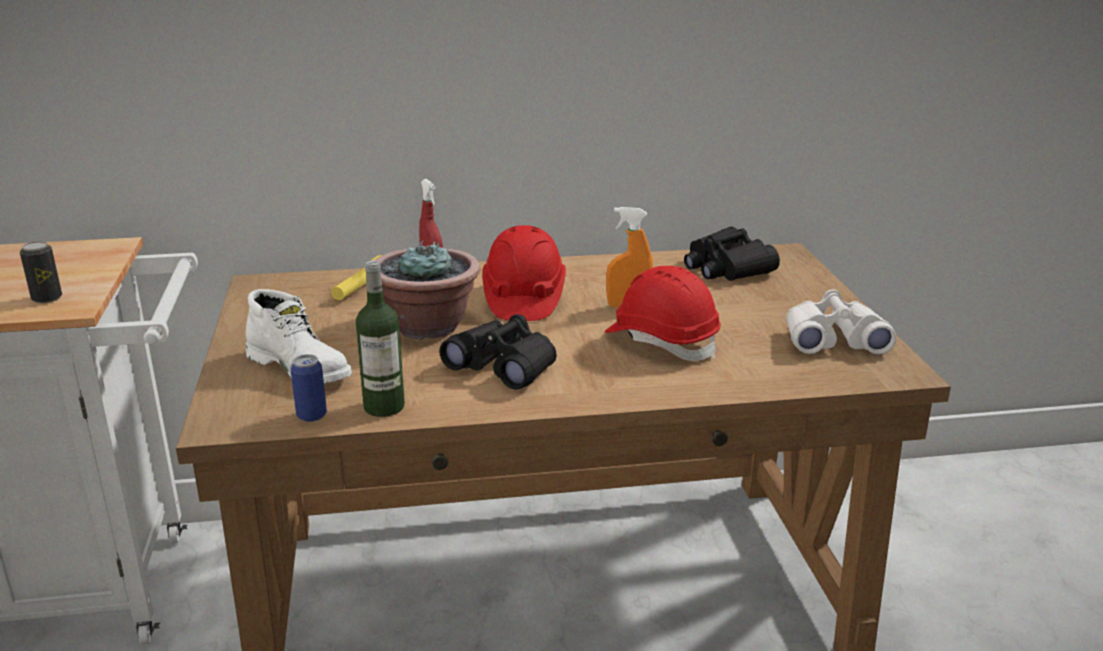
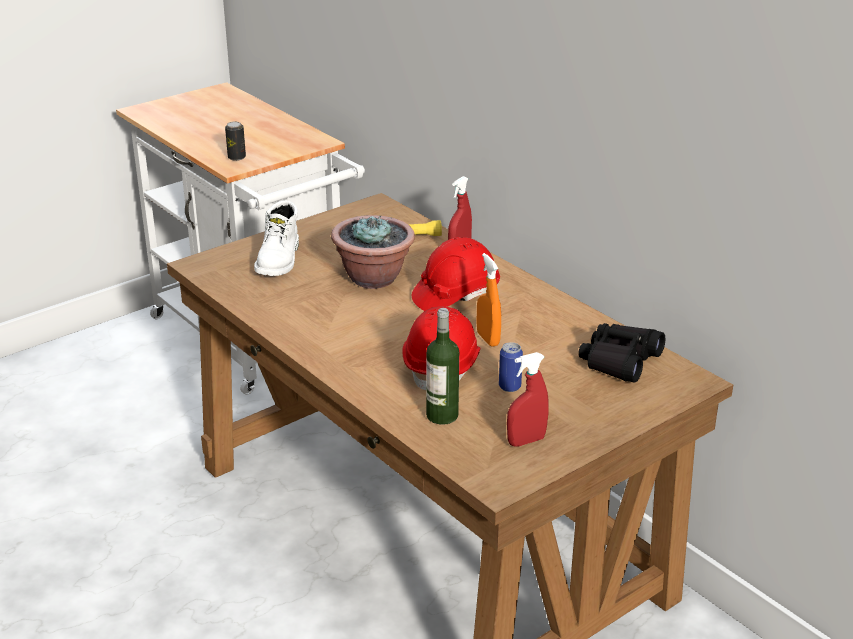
camera: 60 degrees right, 5 degrees up
(311, 415) = (228, 284): can -> can (509, 387)
(384, 407) = (256, 301): bottle -> bottle (442, 415)
(504, 366) = (345, 321): black binoculars -> none
(834, 340) = (526, 441): white binoculars -> red spray bottle

